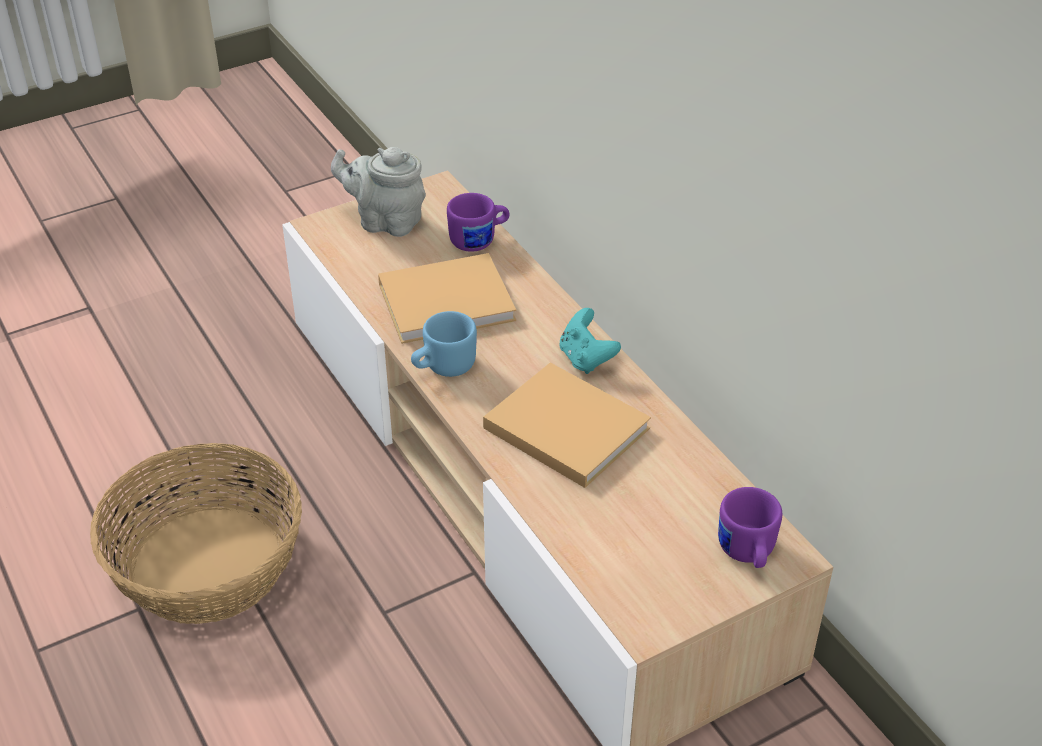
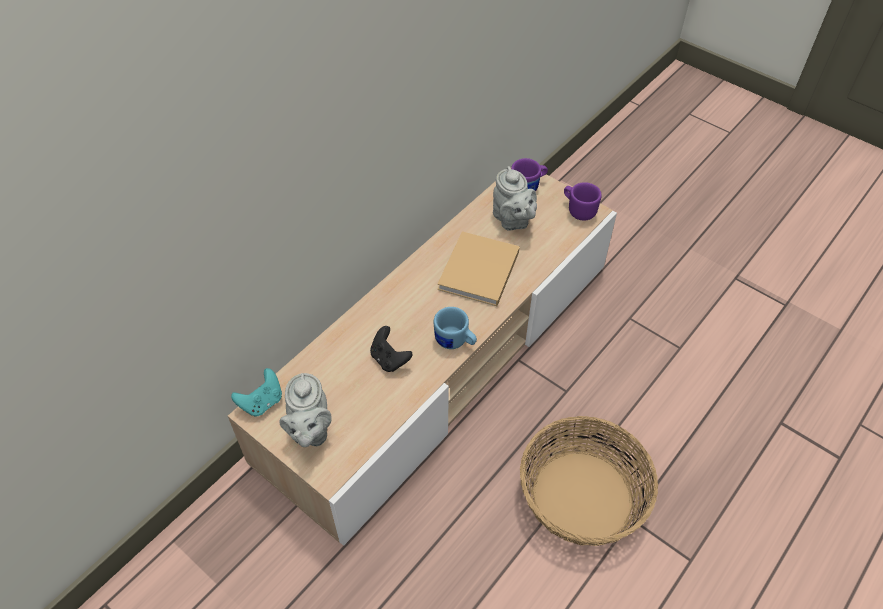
camera: 110 degrees left, 10 degrees up
(450, 301) = (389, 359): beige book -> black game controller
(479, 240) = (315, 365): purple mug -> purple mug (578, 210)
(586, 359) = (417, 277): turquoise game controller -> turquoise game controller (262, 402)
(664, 502) = (512, 221): none -> grey teapot

